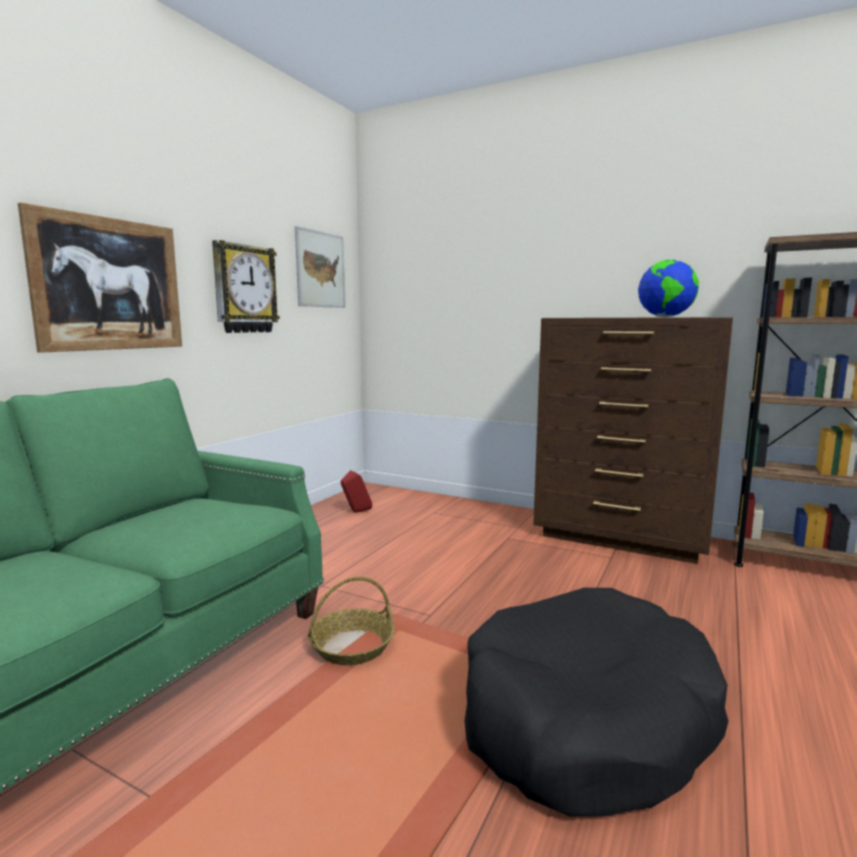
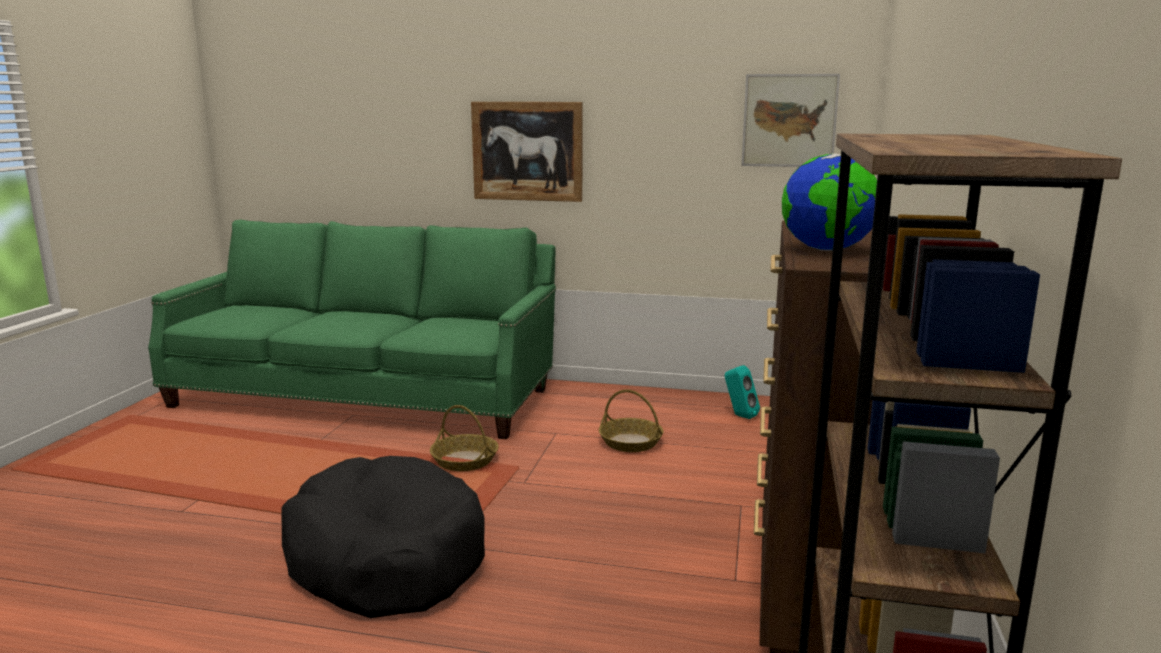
camera: 75 degrees right, 5 degrees up
(244, 289) = (662, 149): wall clock -> none
(356, 512) = (739, 416): red speaker -> turquoise speaker
(374, 555) = (631, 442): none -> basket

